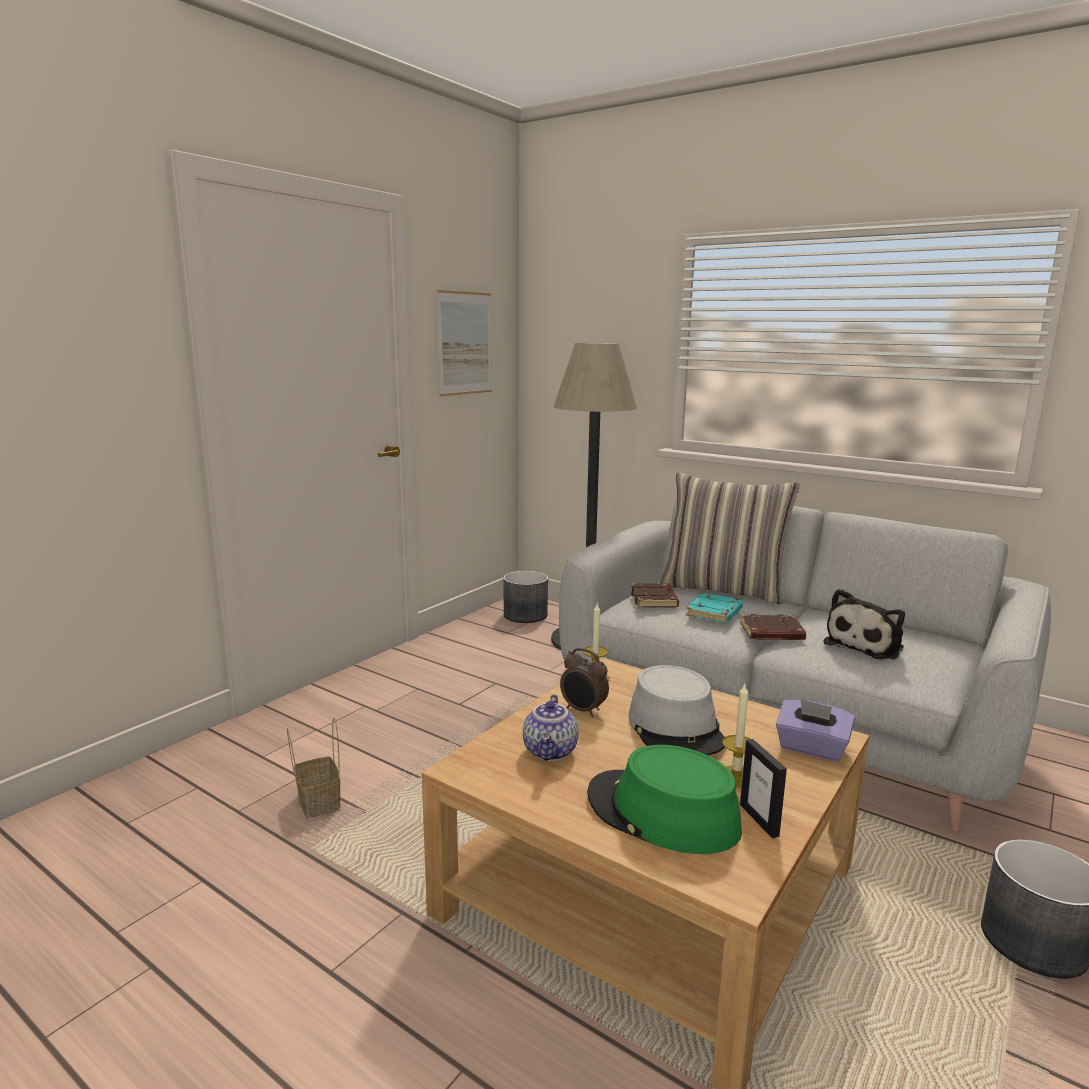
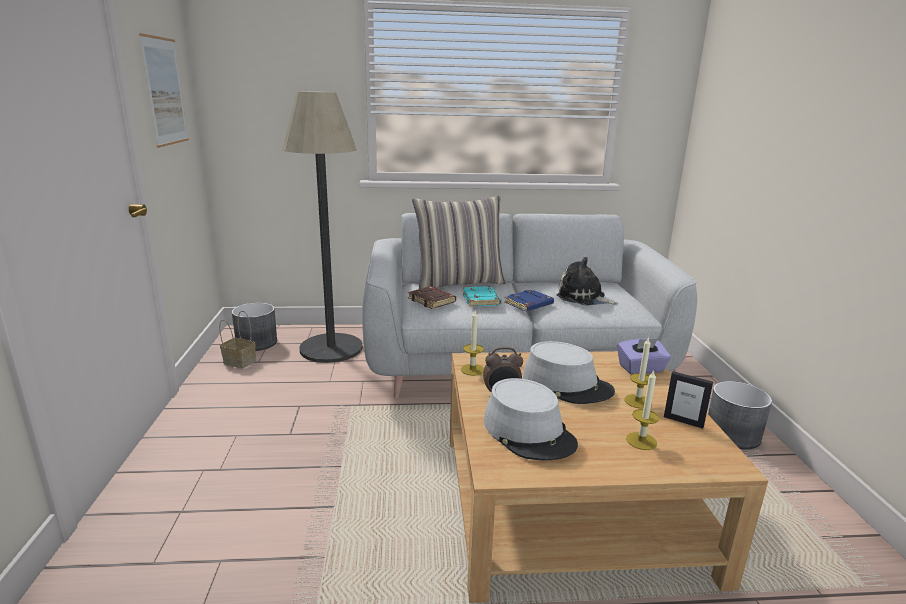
camera: 40 degrees left, 5 degrees up
(317, 801) = (267, 571): basket -> basket (238, 362)
(551, 752) = (529, 432): teapot -> grey hat
(662, 813) = (641, 441): green hat -> candle
(771, 633) = (529, 304): brown book -> blue book
(866, 645) = (583, 298): plush toy -> plush toy turned 120 degrees clockwise

